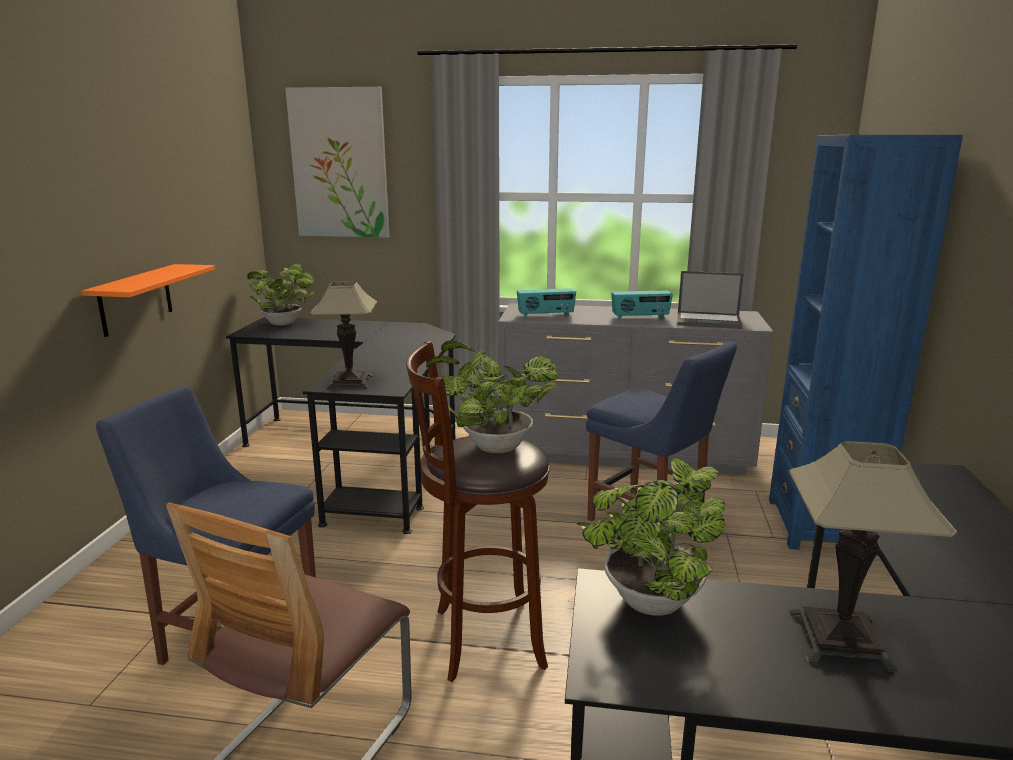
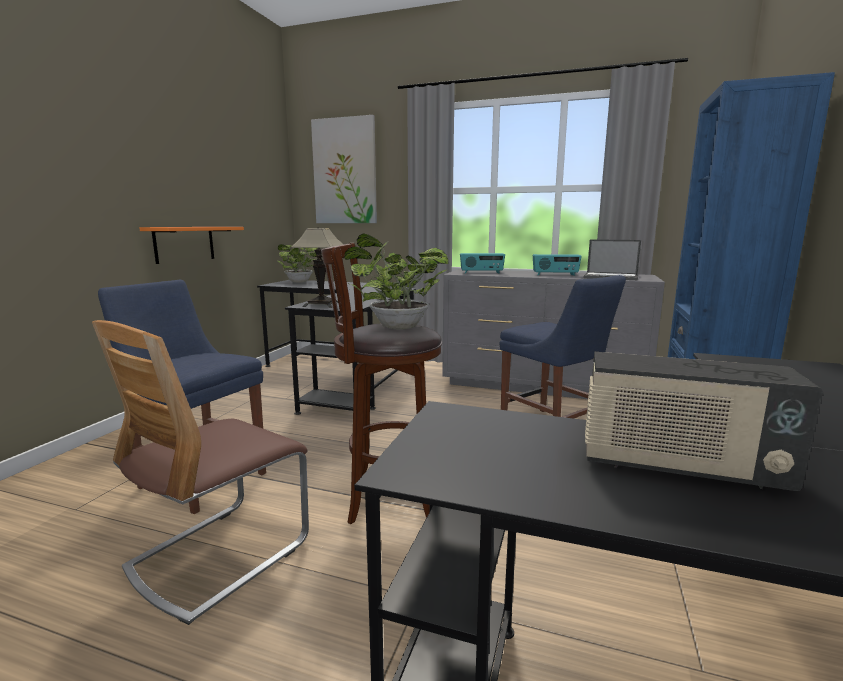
camera: 10 degrees right, 5 degrees down
(647, 604) = (480, 427): potted plant -> none
(840, 639) = (679, 467): table lamp -> radio

